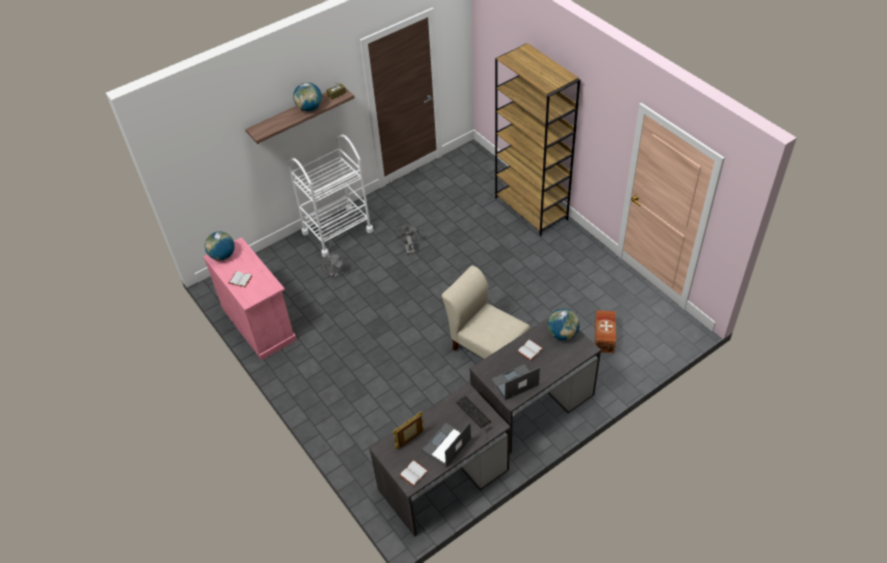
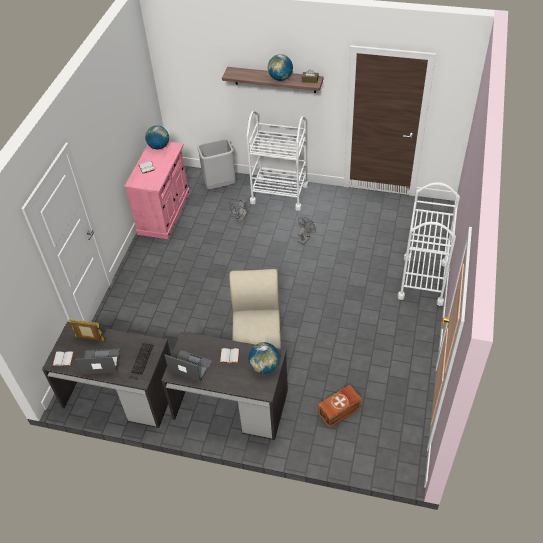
camera: 50 degrees right, 0 degrees up
(274, 263) = (219, 185): none -> grey trash can
(531, 208) = (423, 280): brown bookcase -> white cart

